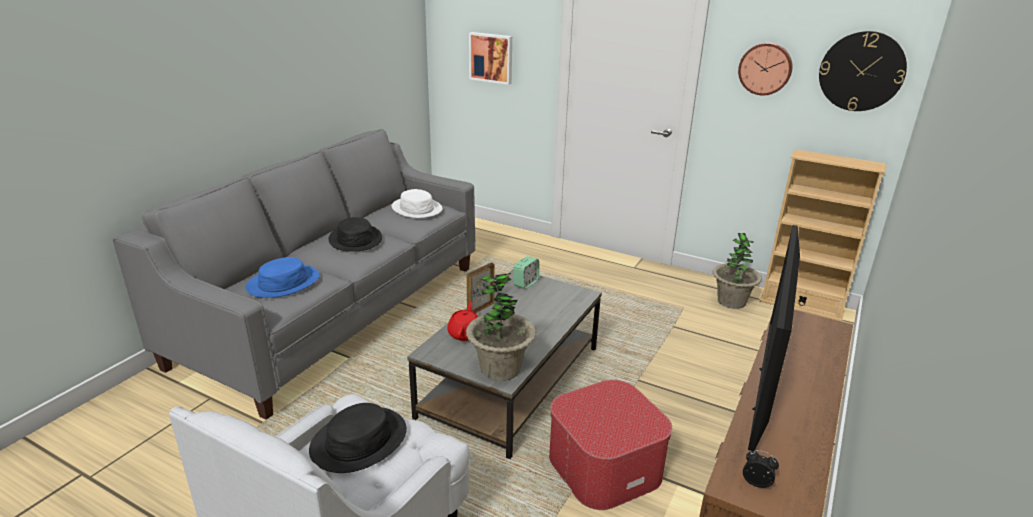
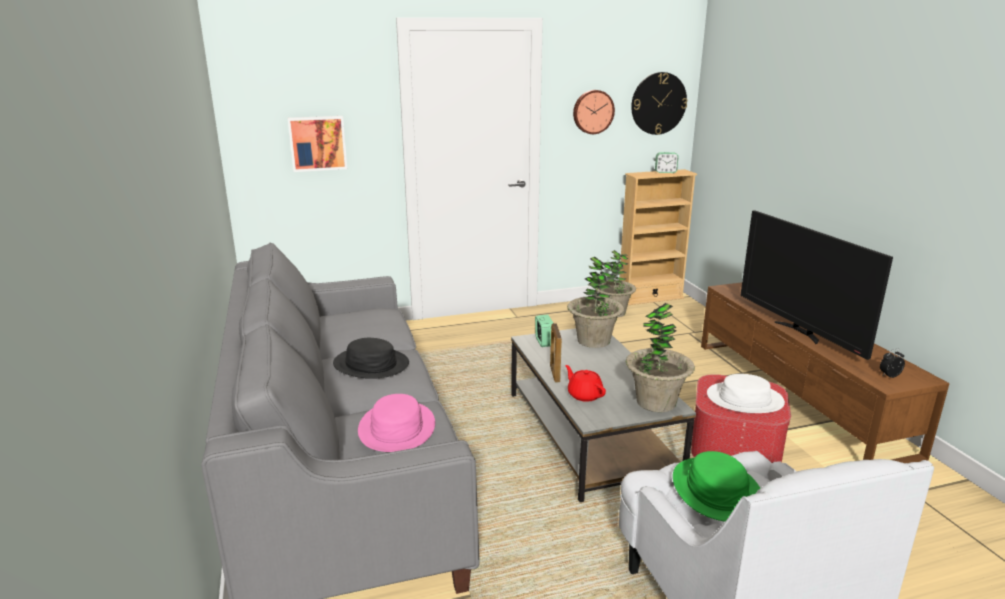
camera: 45 degrees left, 5 degrees down
(283, 282) = (396, 428): blue hat -> pink hat
(358, 440) = (716, 490): black hat -> green hat
(417, 208) = (363, 318): white hat -> white hat (744, 399)
(564, 301) = (593, 341): none -> potted plant
(846, 160) = (665, 172): none -> alarm clock

